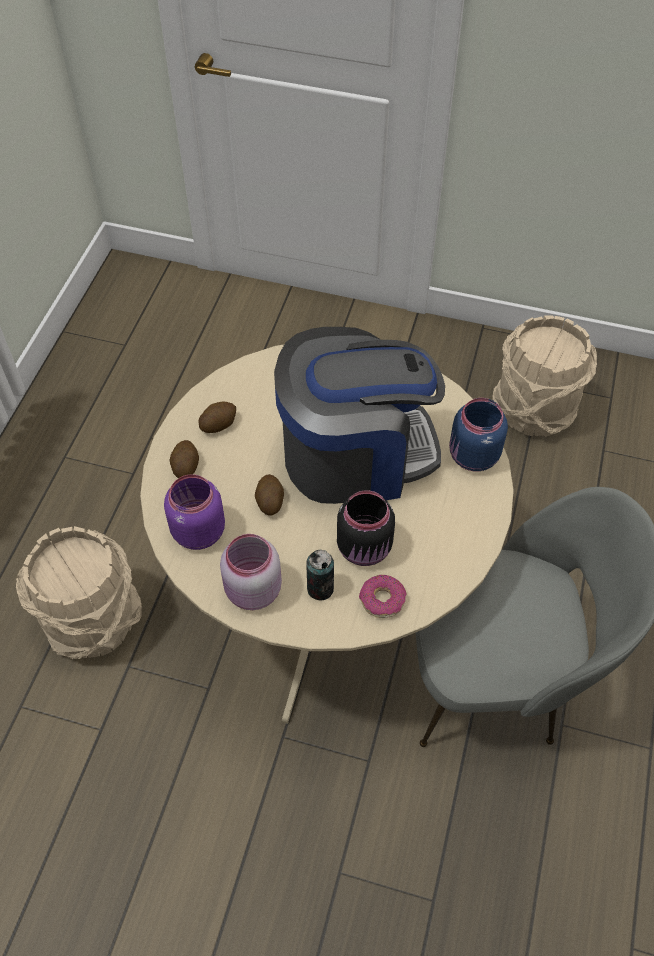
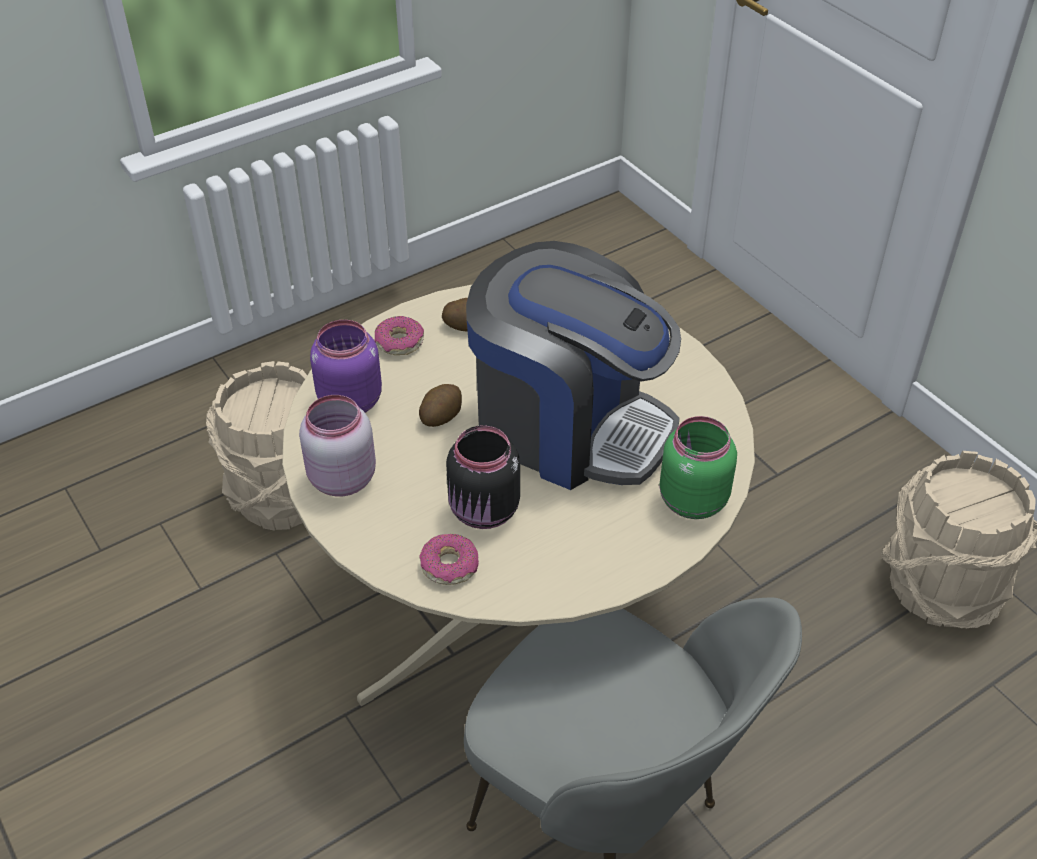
camera: 40 degrees right, 10 degrees down
(185, 466) = (399, 342): potato -> donut
(320, 589) = (403, 517): can -> none
(472, 457) = (690, 500): blue jar -> green jar

